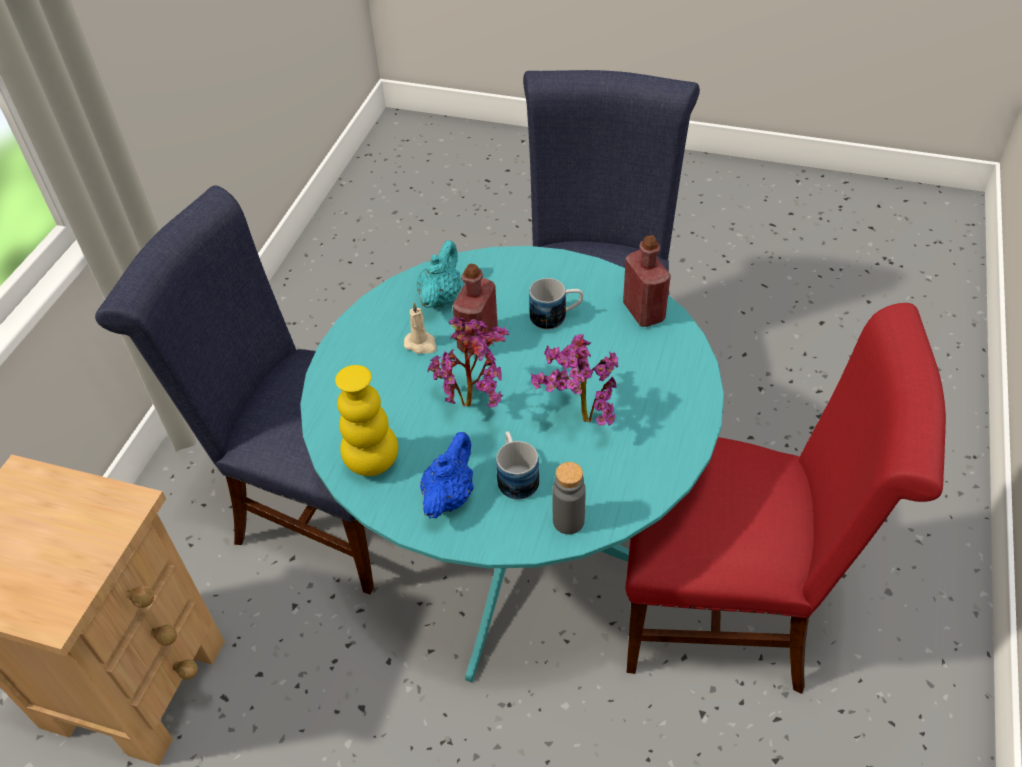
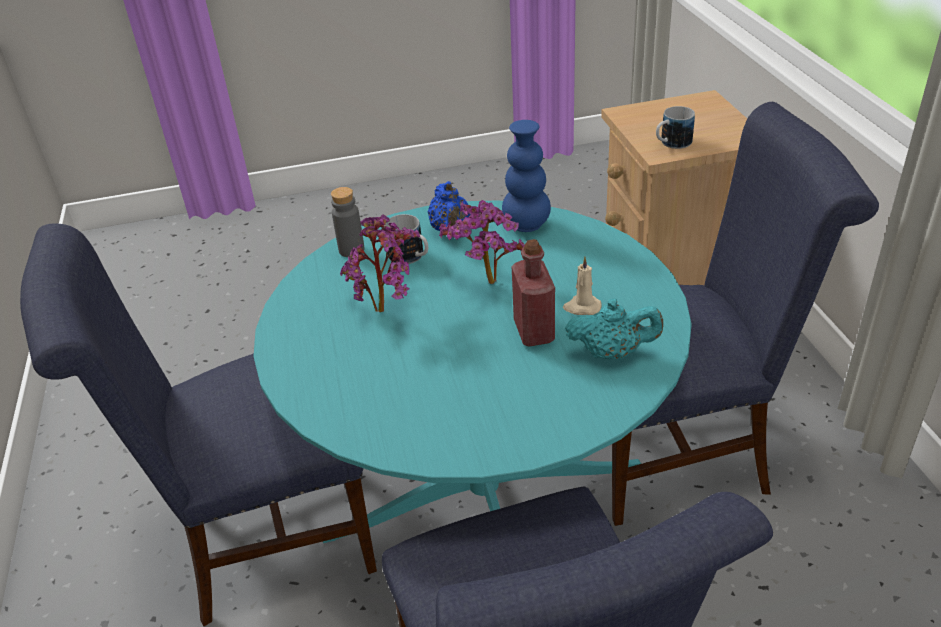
camera: 150 degrees right, 10 degrees down
(372, 463) = (526, 225): yellow vase -> blue vase
(441, 297) = (612, 353): turquoise teapot -> turquoise teapot turned 75 degrees counterclockwise
(556, 316) = (476, 384): mug -> mug (671, 144)
(643, 312) = (383, 429): red bottle -> none
(732, 607) = (260, 537): red chair -> blue chair

